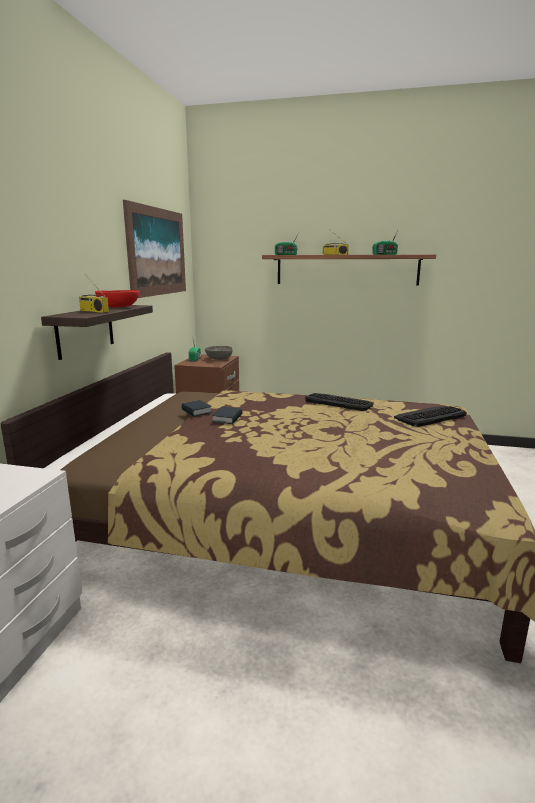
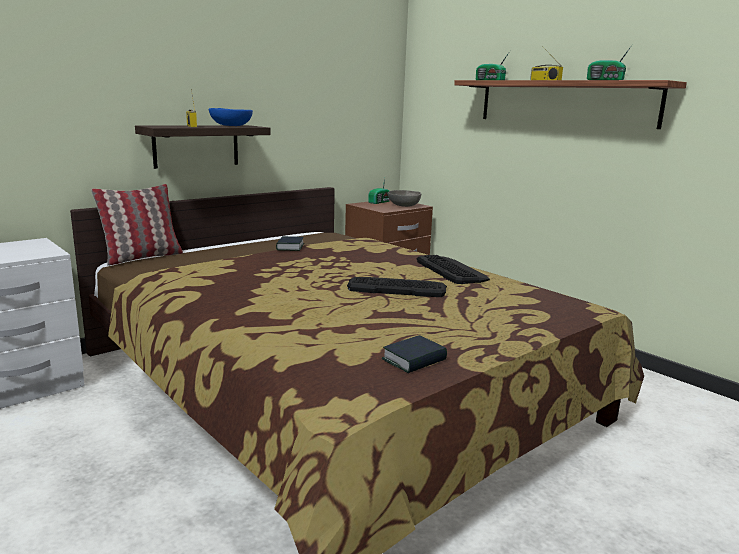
camera: 35 degrees right, 0 degrees up
(73, 455) = (142, 257): none -> pillow
(119, 307) = (231, 126): red bowl -> blue bowl
(157, 252) = (331, 74): picture -> none
(227, 418) = (300, 258): book -> book (414, 360)
(429, 416) = (525, 308): keyboard -> keyboard (396, 287)

